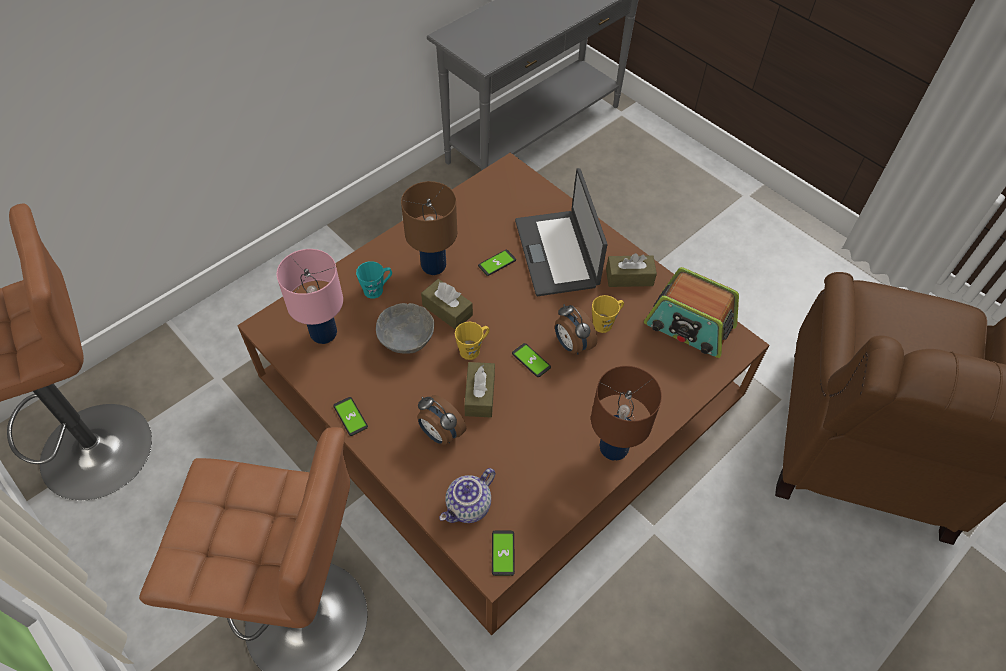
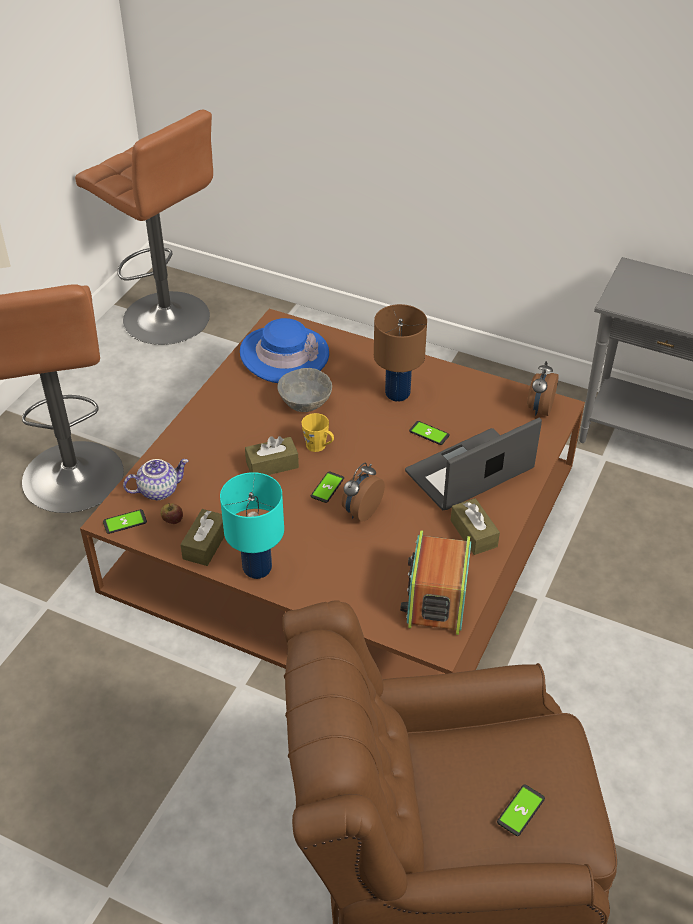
camera: 70 degrees right, 10 degrees down
(322, 335) = (284, 355): pink table lamp -> blue hat
(350, 416) = (213, 396): phone -> phone (520, 810)
(377, 289) = (350, 369): turquoise mug -> none
(440, 434) = (221, 452): alarm clock -> alarm clock (539, 408)
(447, 310) = (353, 418): brown tissue box -> brown tissue box (205, 544)
(469, 507) = (159, 490): teapot -> teapot turned 135 degrees clockwise
(519, 505) = (172, 520): none -> apple
(605, 323) = (402, 529): yellow mug -> none
(615, 449) = (257, 570): brown table lamp -> turquoise table lamp

